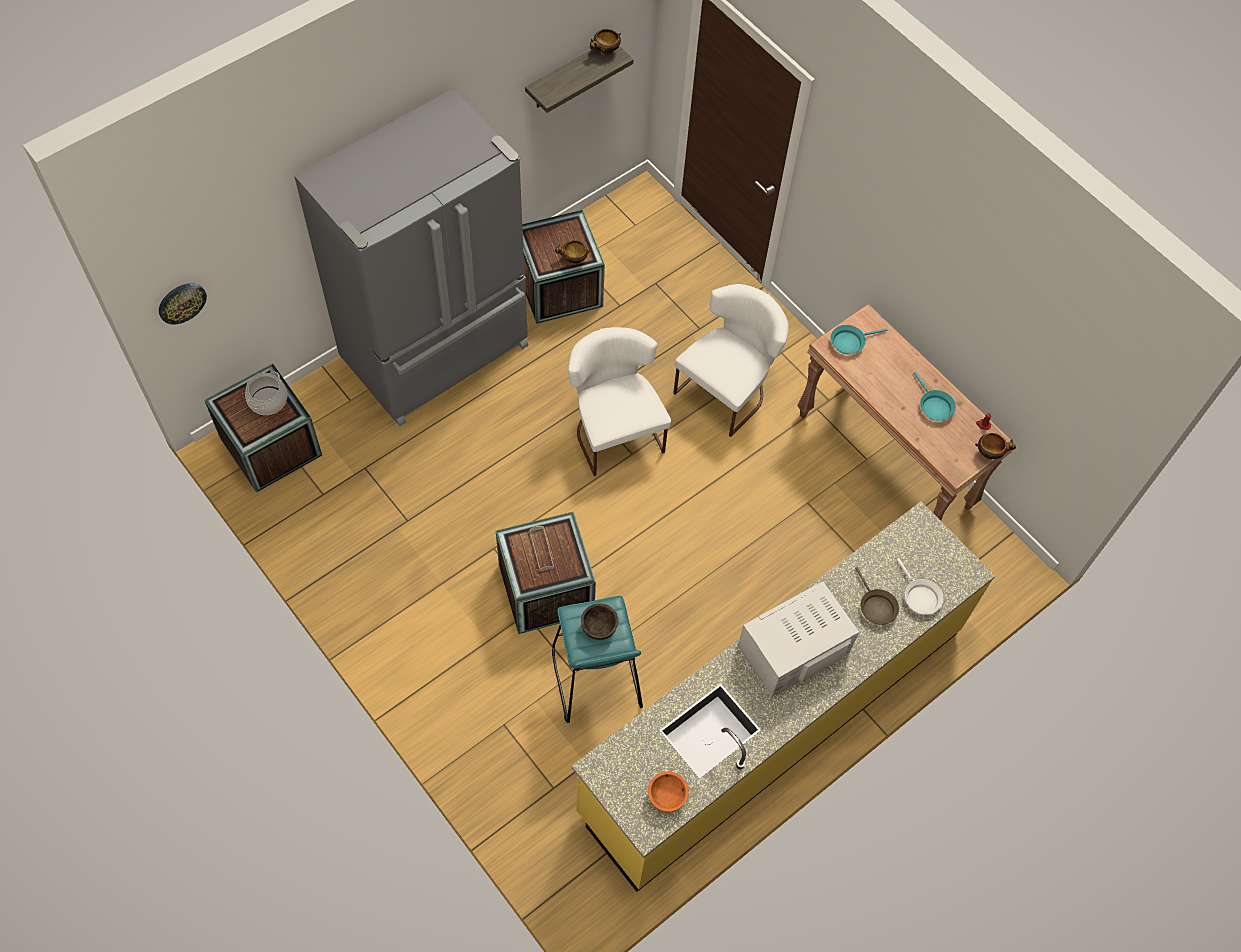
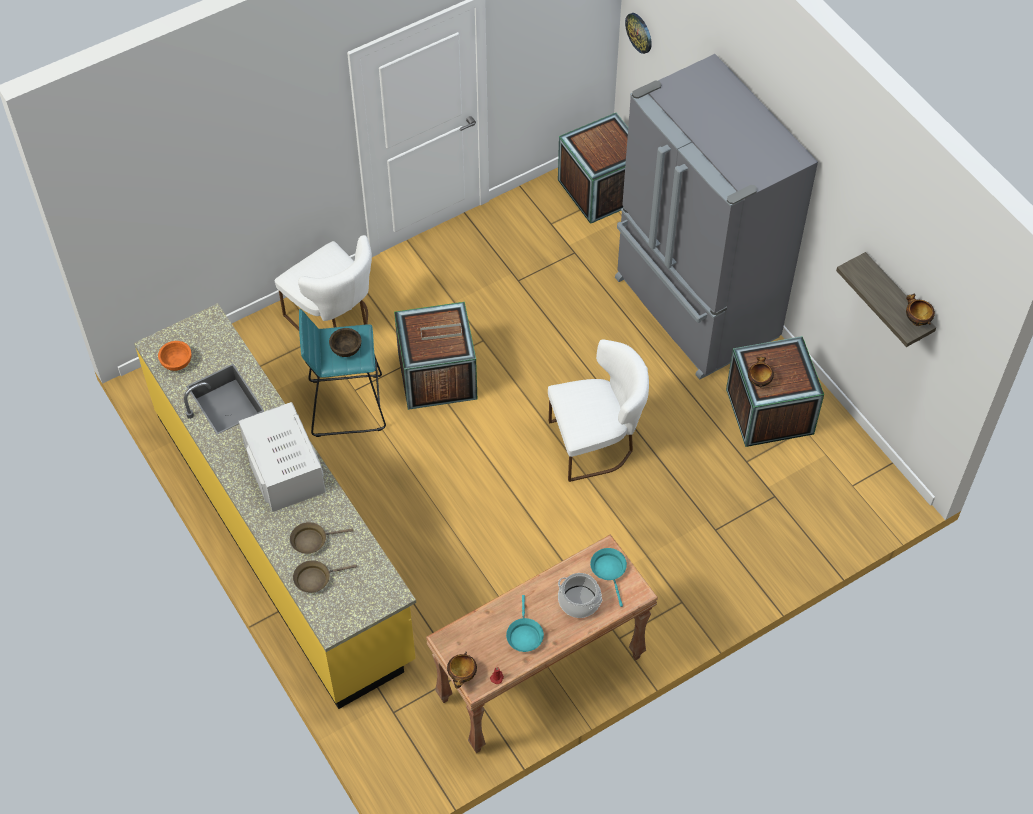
camera: 100 degrees right, 5 degrees down
(268, 400) = (611, 152): cooking pot -> cooking pot (579, 601)
(727, 390) = (638, 545): white chair -> white chair (334, 319)
(919, 596) = (315, 578): white frying pan -> brown frying pan
(934, 406) = (524, 635): turquoise frying pan -> turquoise frying pan turned 75 degrees counterclockwise

